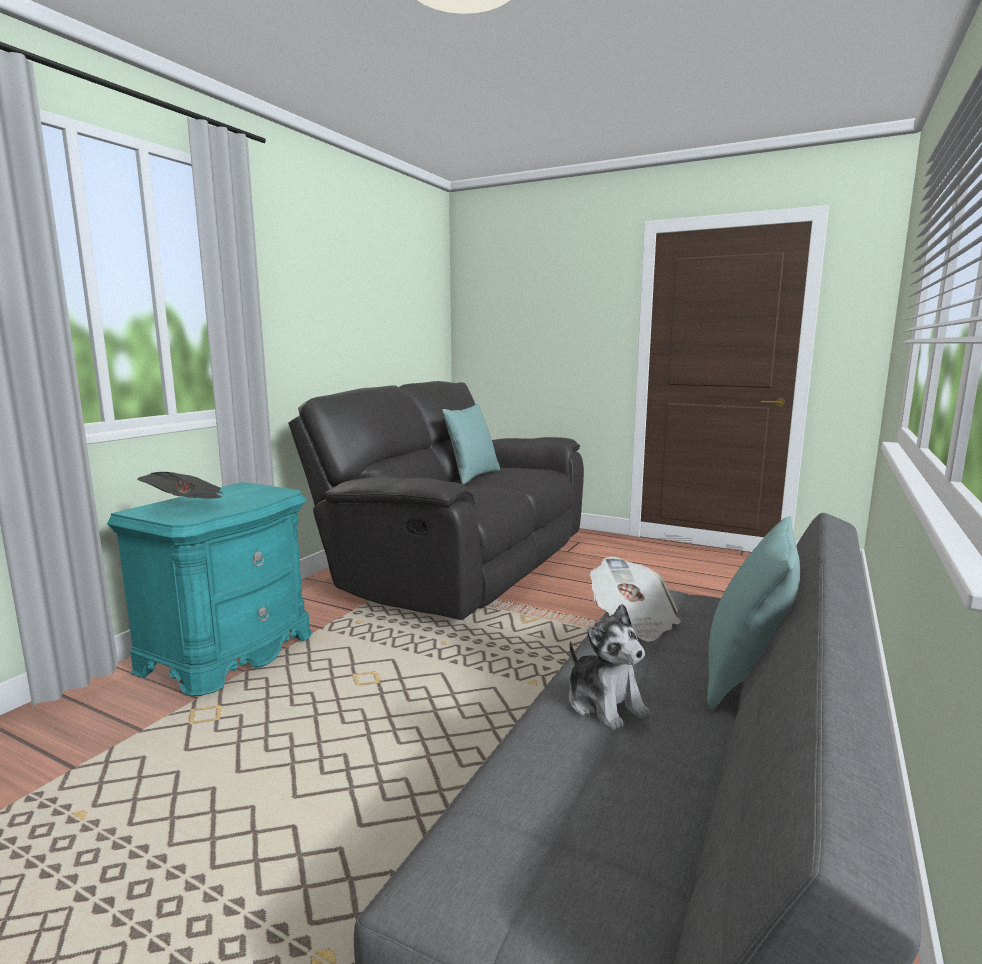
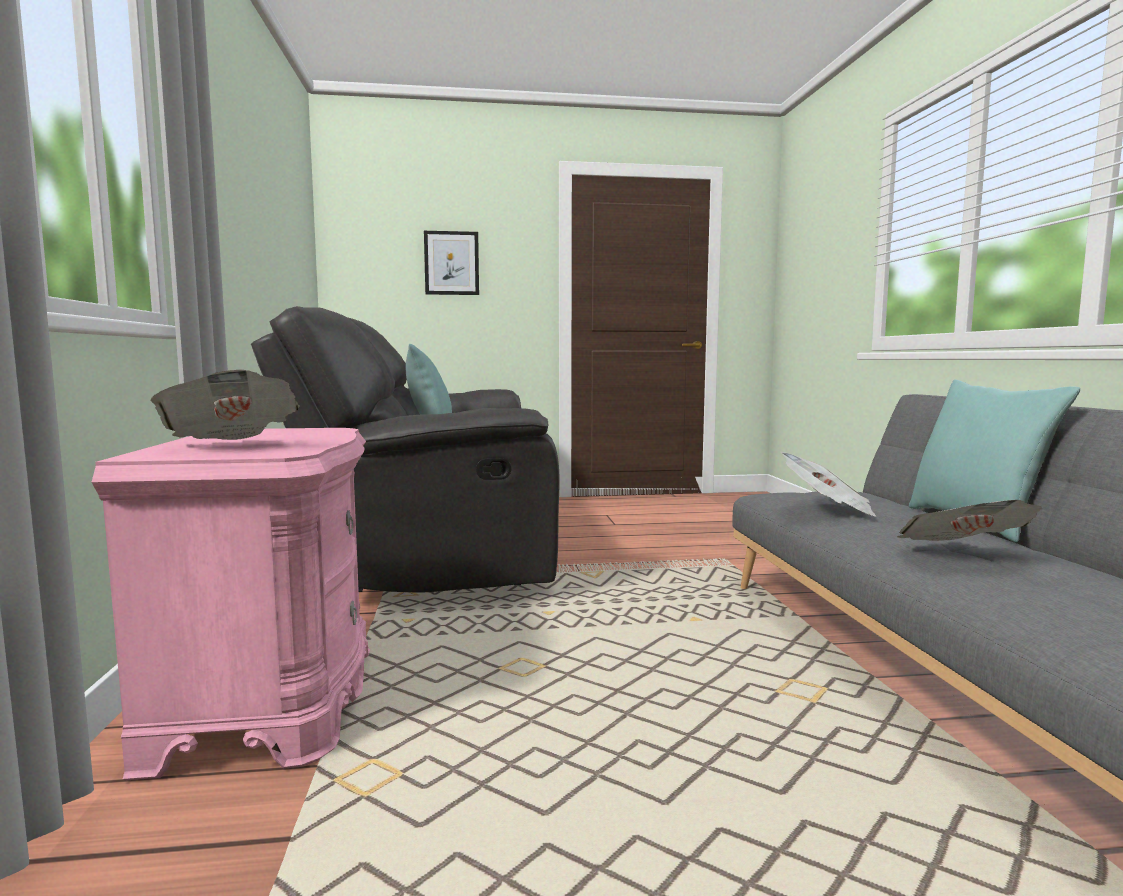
camera: 35 degrees left, 5 degrees down
(234, 652) = (277, 699): turquoise nightstand -> pink nightstand
(546, 323) = (451, 263): none -> picture
(605, 704) = (962, 556): plush toy -> newspaper

